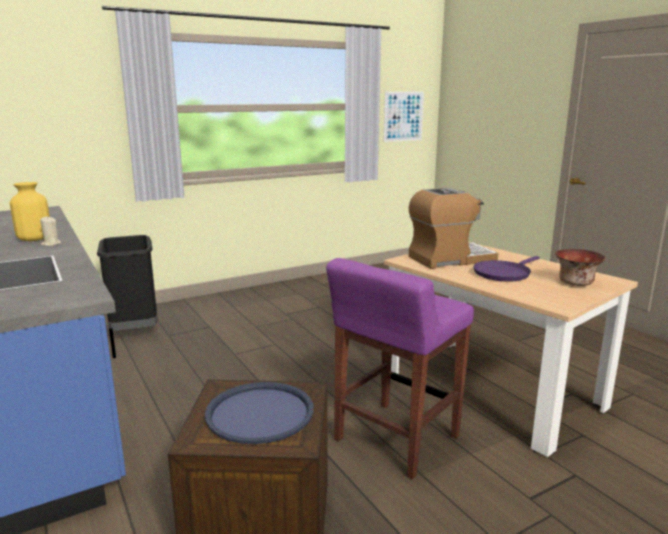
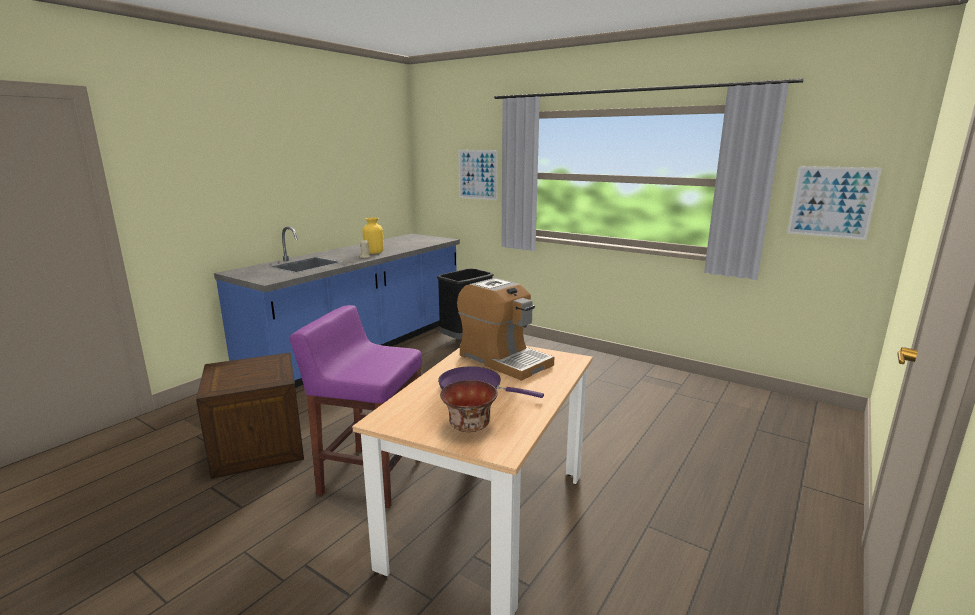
camera: 65 degrees right, 0 degrees up
(71, 112) = (478, 174): none -> picture
(259, 413) = (248, 373): blue tray -> none

